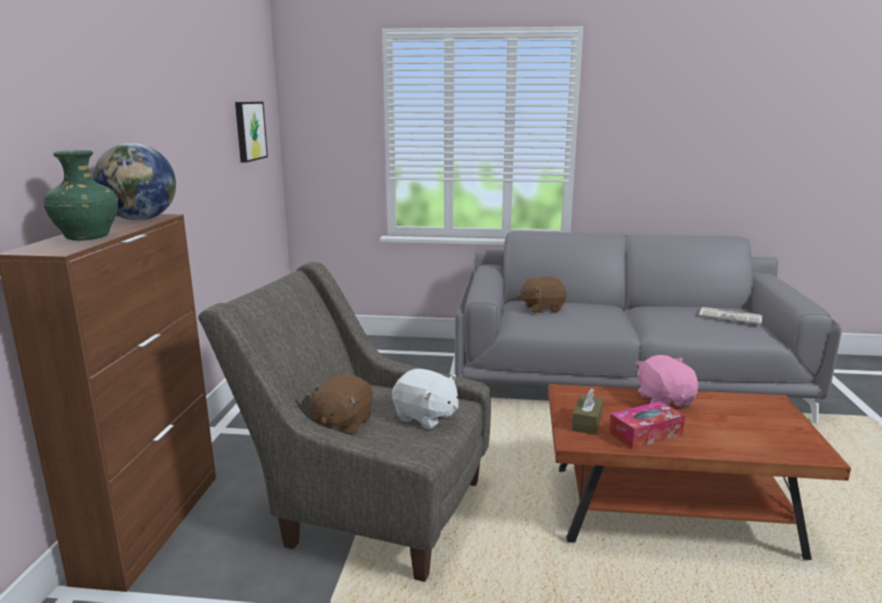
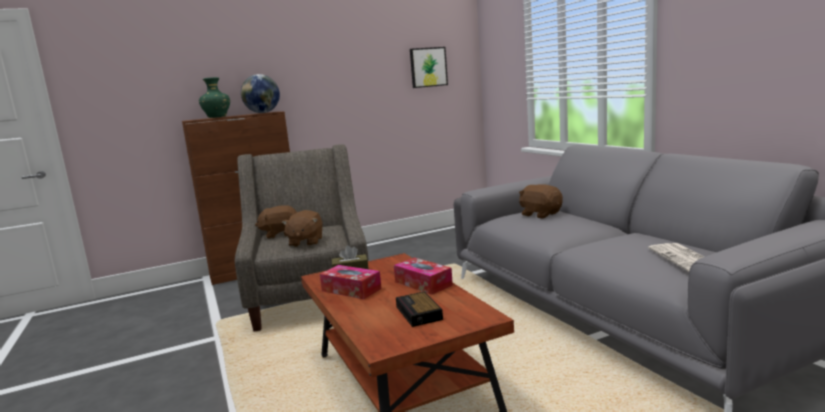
camera: 60 degrees right, 5 degrees down
(426, 417) = (305, 242): white plush toy -> brown plush toy
(664, 400) = (423, 283): pink plush toy -> tissue box
(746, 421) = (419, 313): none -> alarm clock

